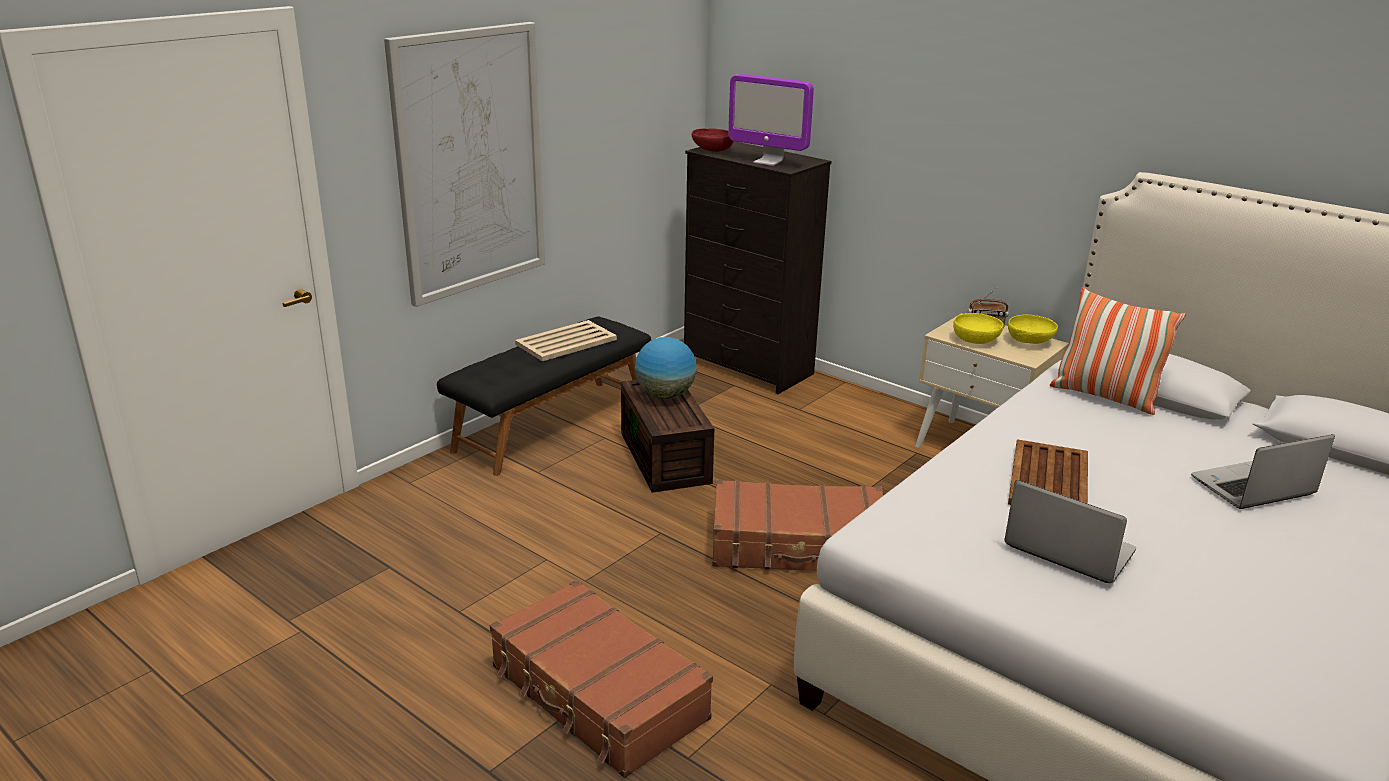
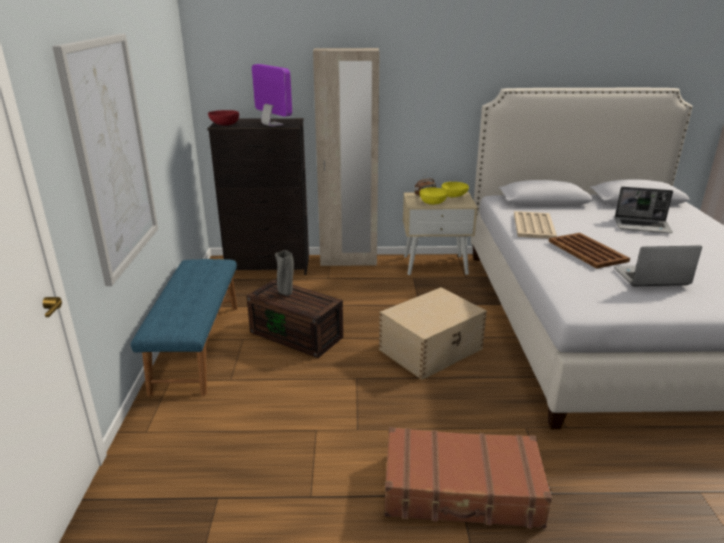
camera: 40 degrees left, 0 degrees up
(551, 425) = (196, 346): black bench -> blue bench
(567, 342) = (193, 281): beige tray -> beige tray (534, 225)
(665, 395) = (286, 293): globe -> grey vase
(768, 162) = (272, 125): monitor -> monitor turned 120 degrees counterclockwise
(798, 546) = (432, 349): brown suitcase -> beige storage box
(859, 398) = (348, 261): none -> beige wardrobe
(1104, 396) = (533, 208): pillow -> none
(1252, 488) = (642, 226): laptop -> laptop turned 105 degrees counterclockwise

